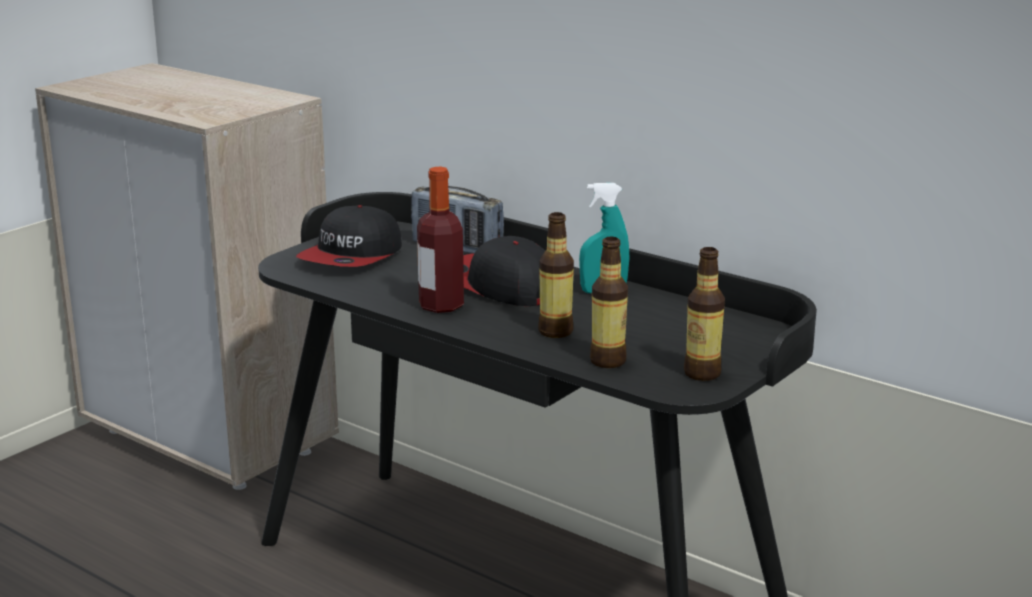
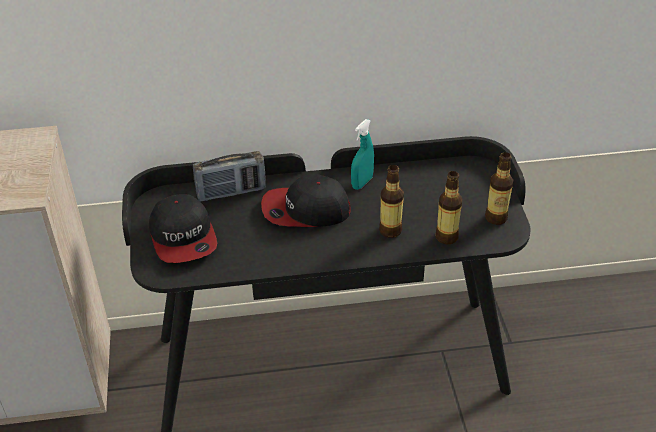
camera: 45 degrees left, 20 degrees up
(441, 306) = (304, 248): bottle -> none

